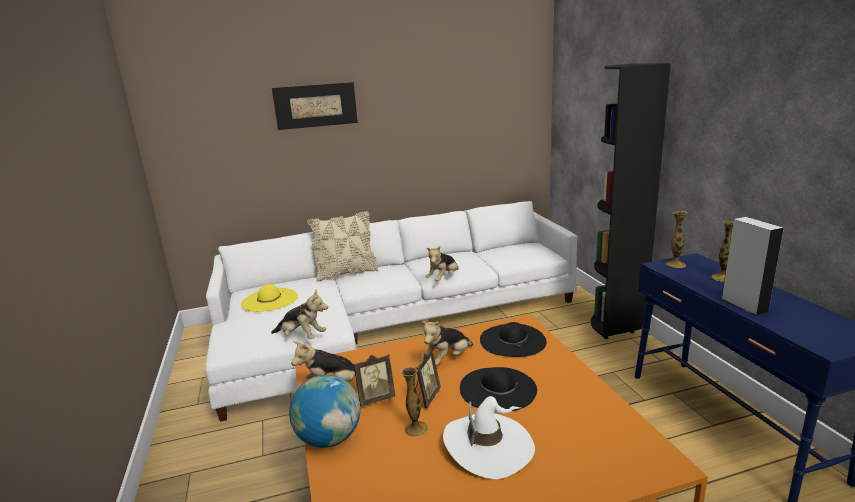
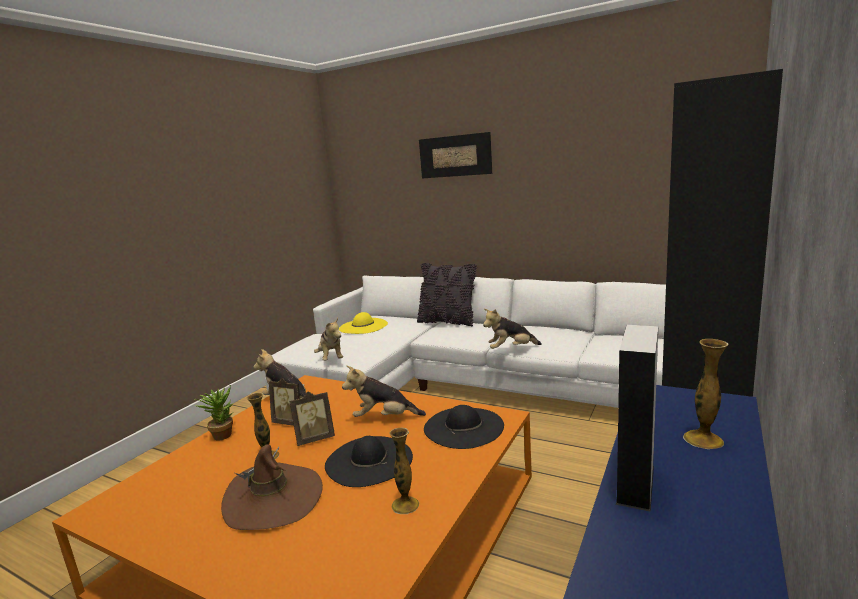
camera: 45 degrees right, 5 degrees down
(329, 438) = (223, 434): globe -> potted plant
(346, 273) = (448, 322): beige pillow -> black pillow
(488, 446) = (273, 499): white hat -> brown hat
(675, 264) = (677, 399): vase -> vase (405, 505)

